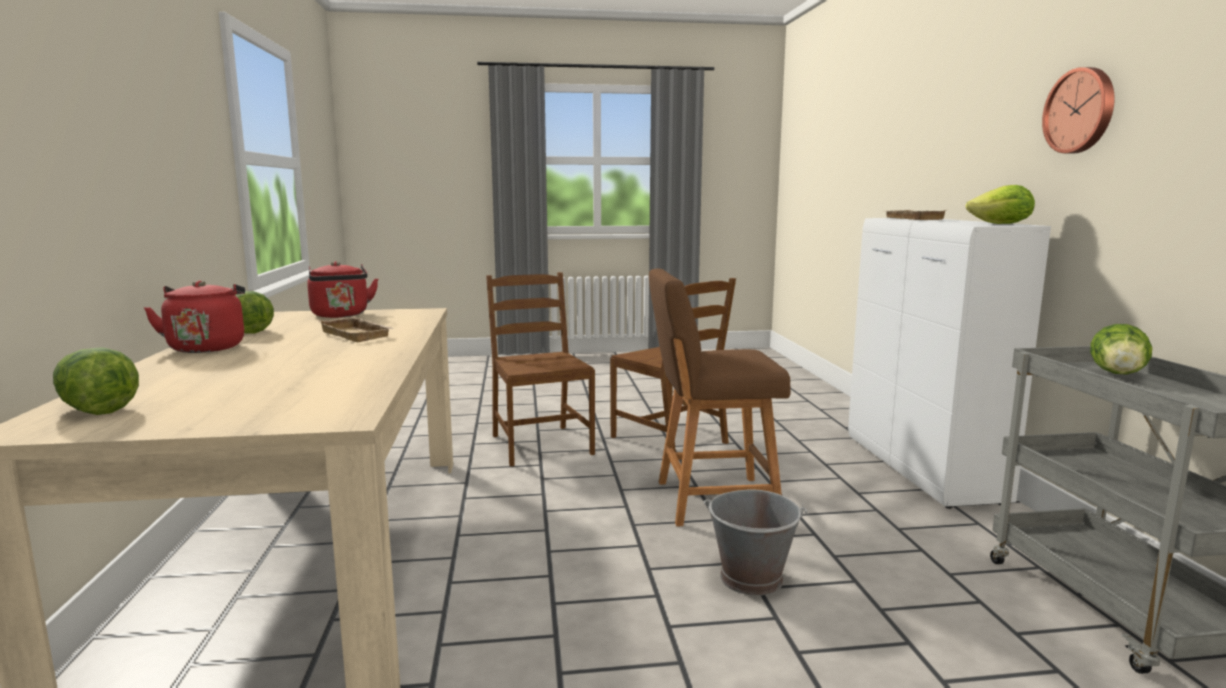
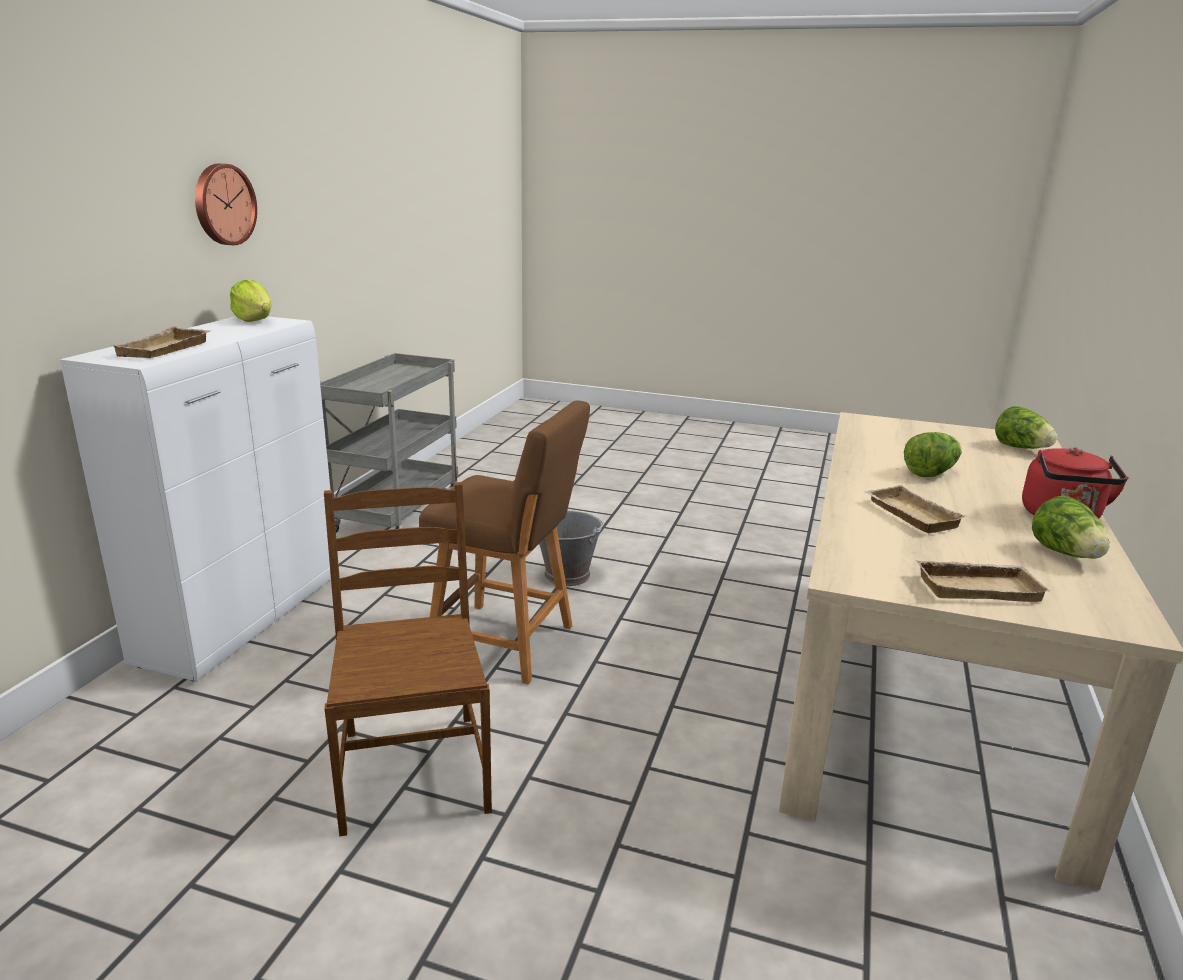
camera: 155 degrees left, 10 degrees up
(341, 315) = (977, 587): red kettle -> beige tray
(539, 444) = (622, 828): brown chair -> none
(1119, 375) = (362, 388): lettuce -> lettuce (930, 473)

